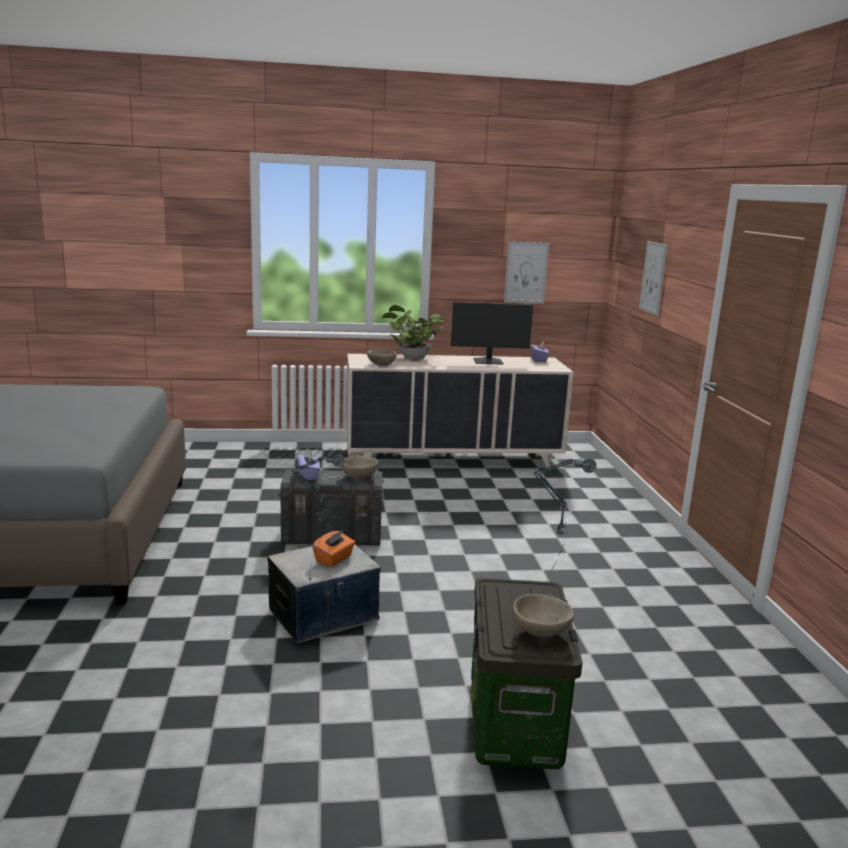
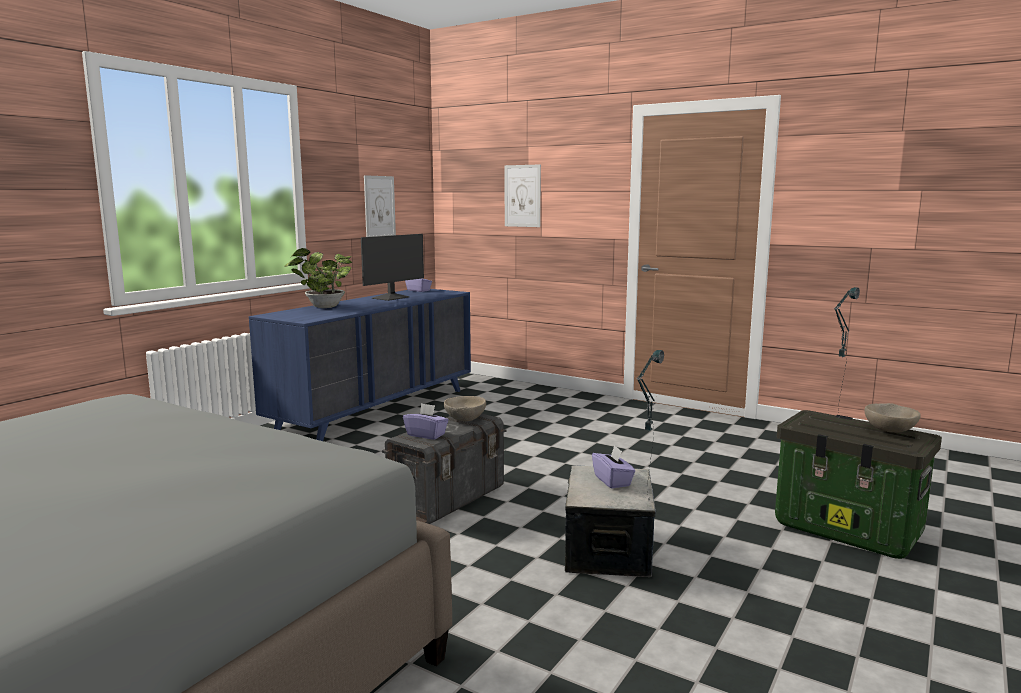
camera: 50 degrees left, 5 degrees down
(334, 559) = (613, 481): orange tissue box -> purple tissue box
(381, 364) = (321, 316): beige bowl -> none
(452, 459) = (376, 410): beige dresser -> blue dresser

